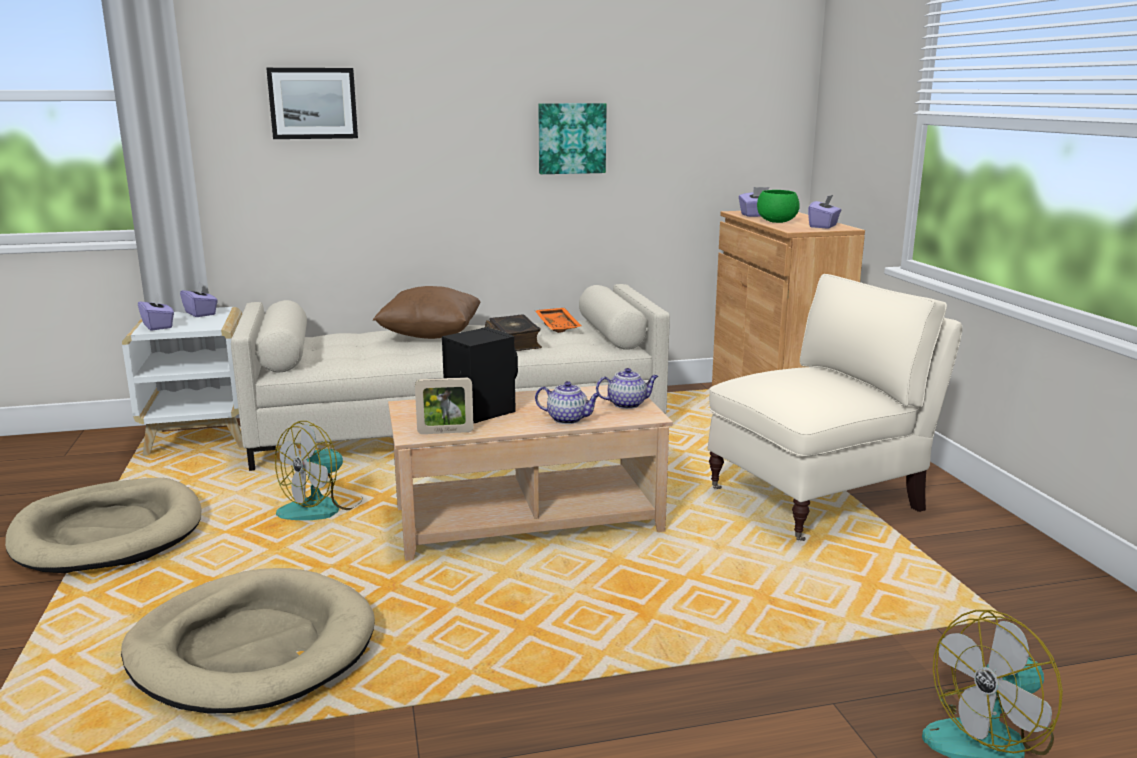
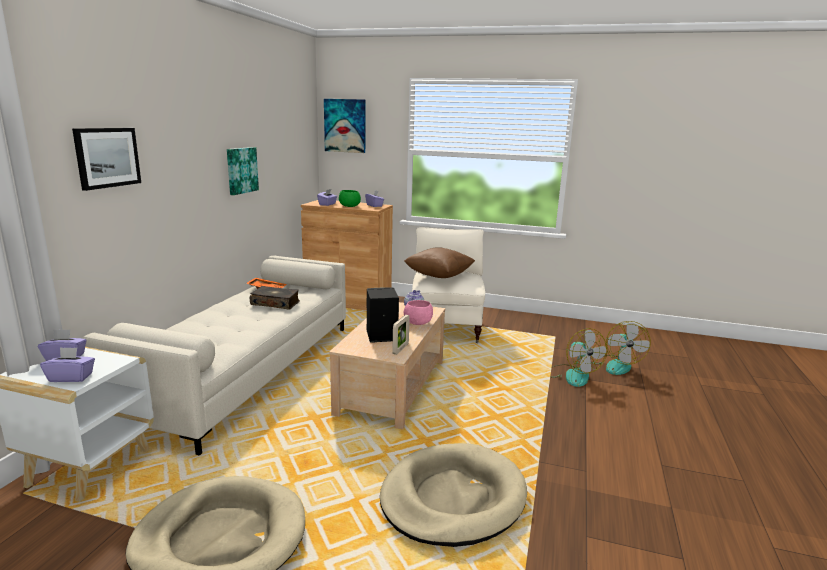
camera: 60 degrees left, 0 degrees up
(322, 508) = (301, 440): fan -> fan (572, 375)
(430, 335) = (216, 316): brown pillow -> brown pillow (439, 276)
(568, 419) = (418, 323): teapot -> pink bowl
(847, 68) = (345, 125): none -> picture

